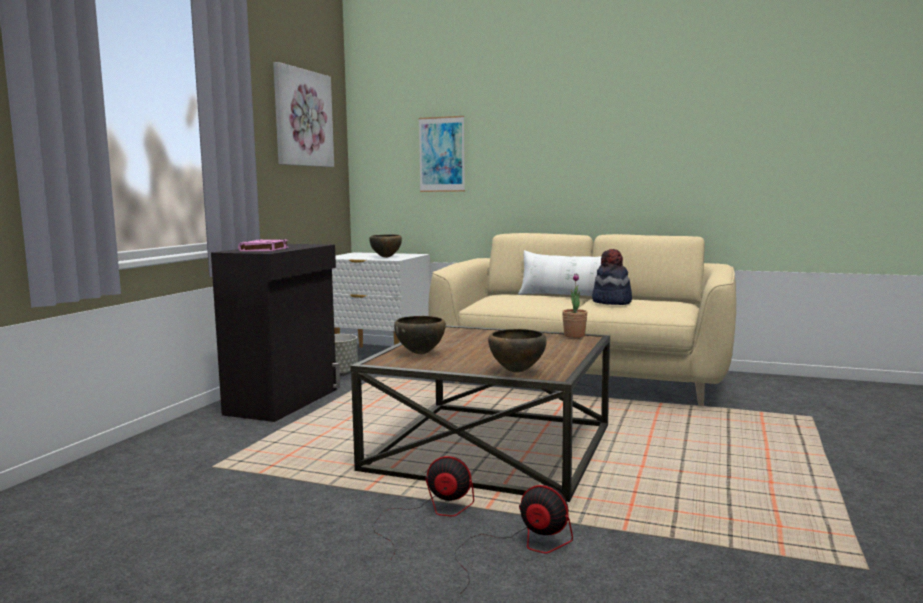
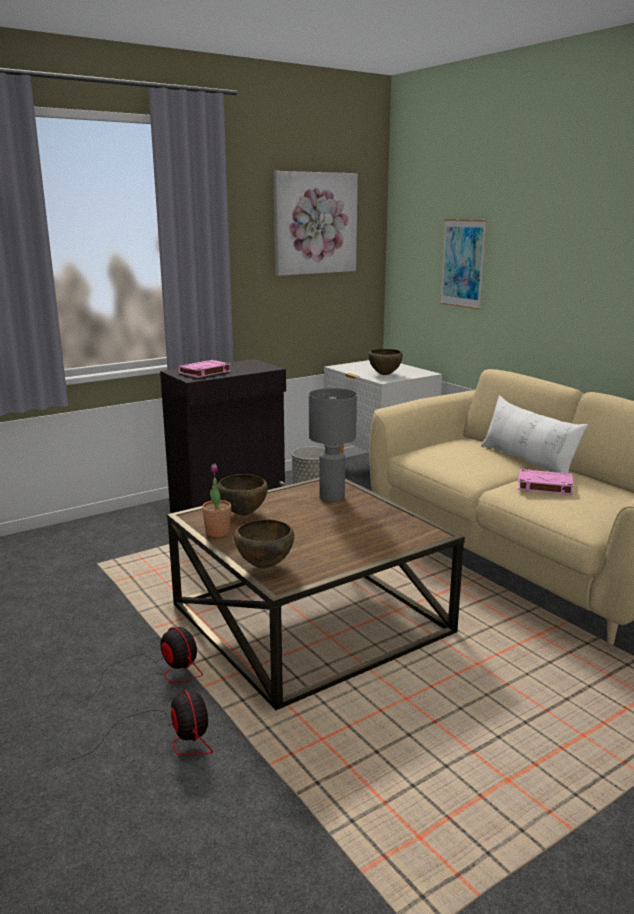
camera: 35 degrees right, 10 degrees up
(468, 335) = (331, 497): none -> grey table lamp
(574, 335) = (424, 527): potted plant -> potted plant (217, 532)
(611, 302) = (543, 486): hat -> pink book

